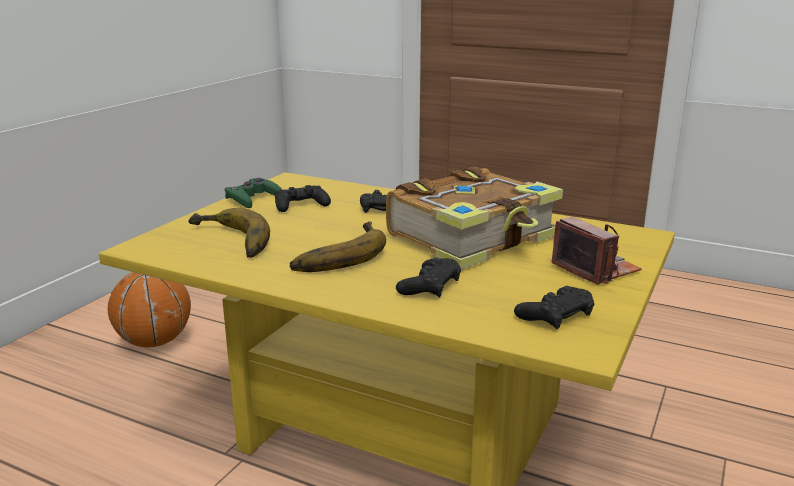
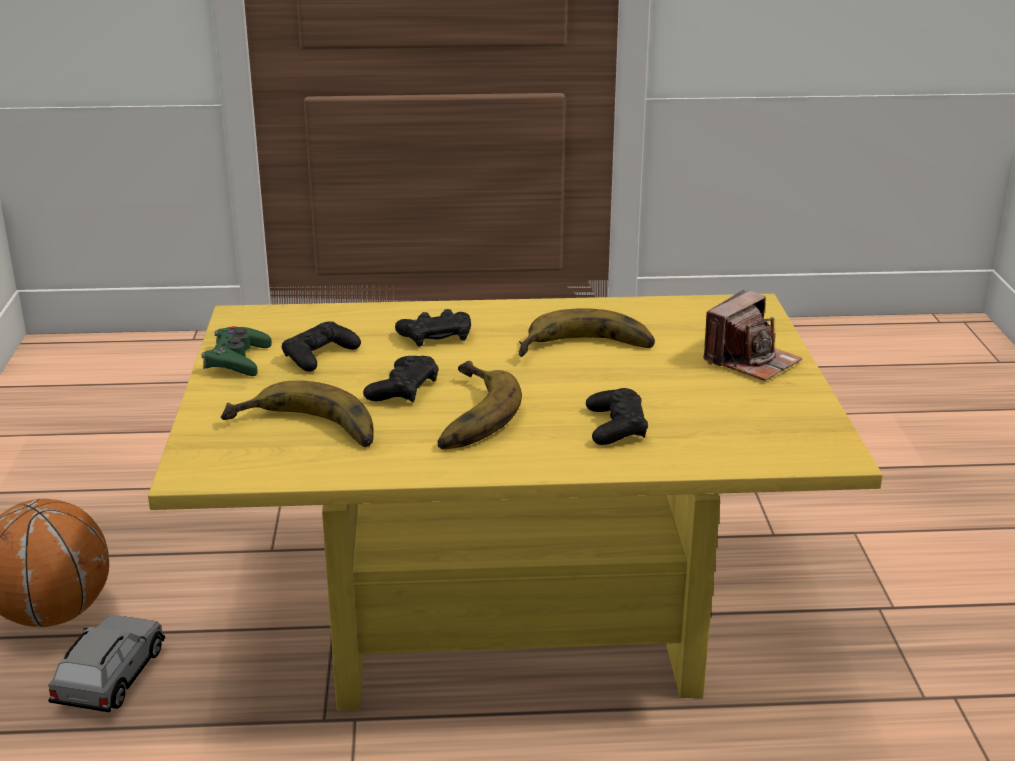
camera: 30 degrees left, 5 degrees up
(144, 386) = (110, 678): none -> grey toy car
(474, 237) = (587, 351): book -> banana
(555, 315) = (772, 425): black game controller -> black game controller (403, 389)
(595, 269) = (751, 361): camera -> camera turned 105 degrees clockwise

